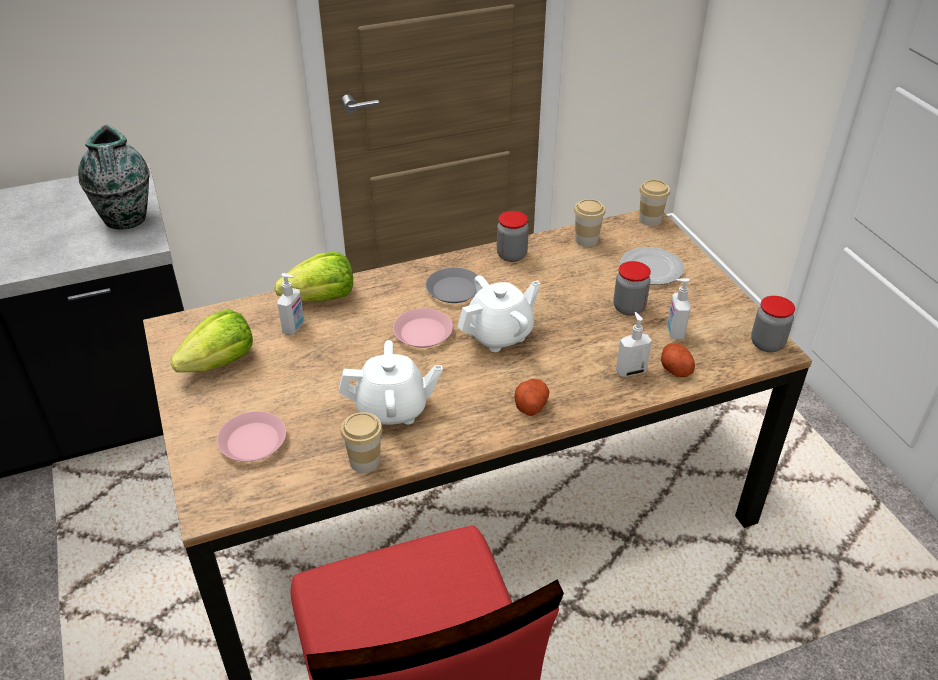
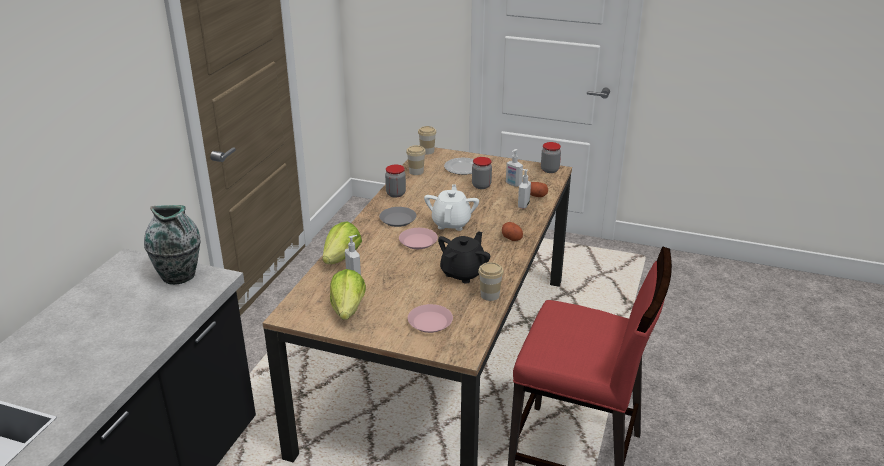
camera: 50 degrees left, 10 degrees down
(392, 409) = (463, 273): white teapot -> black teapot

